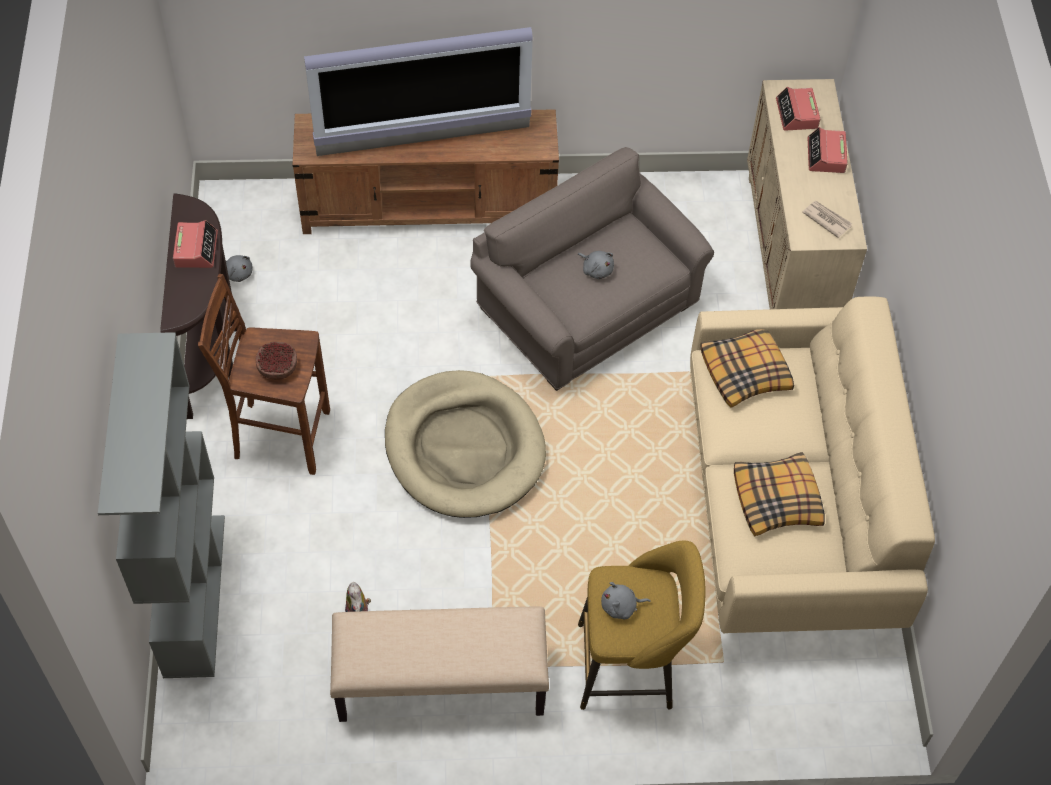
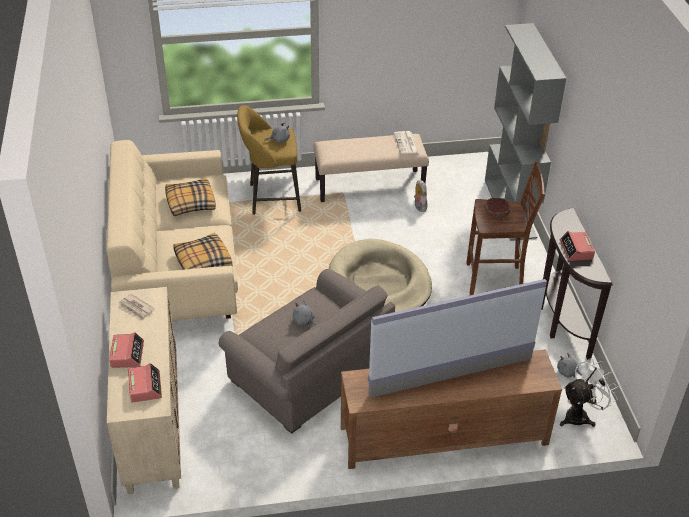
camera: 175 degrees right, 15 degrees down
(248, 216) = (581, 415): none -> white fan
(367, 645) = (406, 143): none -> newspaper

